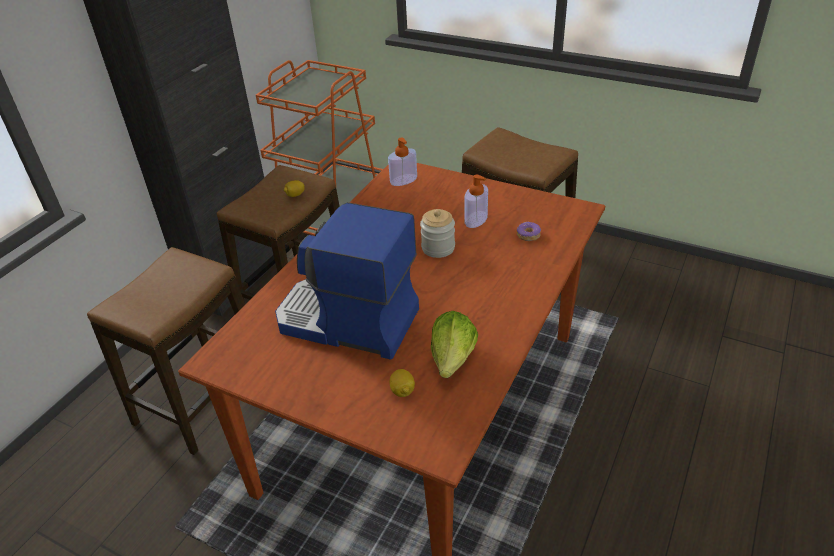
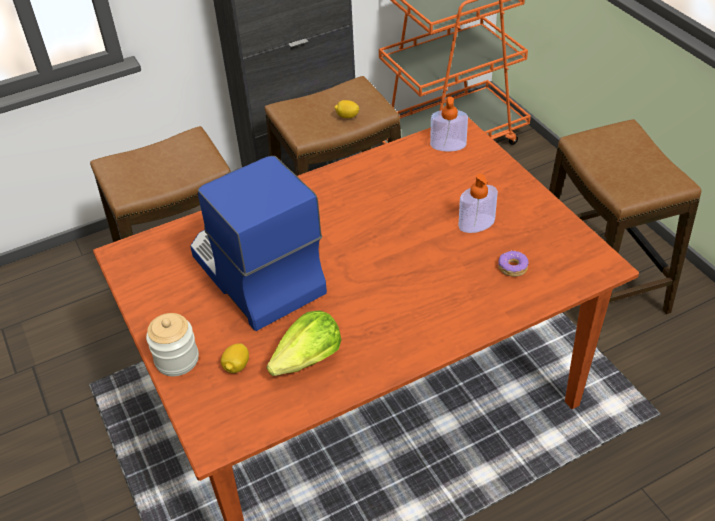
camera: 35 degrees right, 5 degrees up
(438, 248) = (407, 238): jar -> jar (177, 359)

